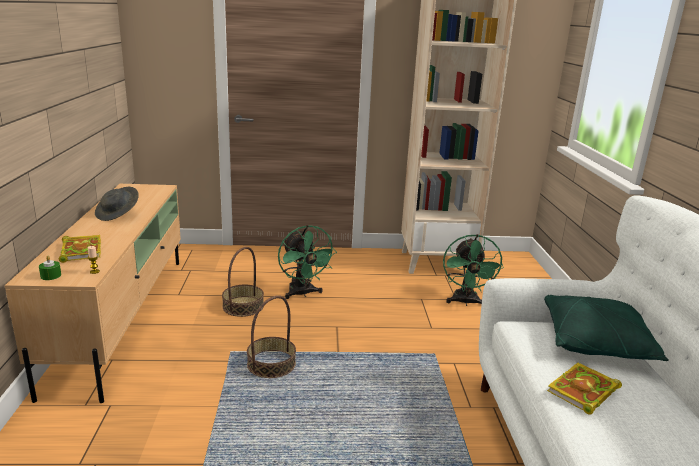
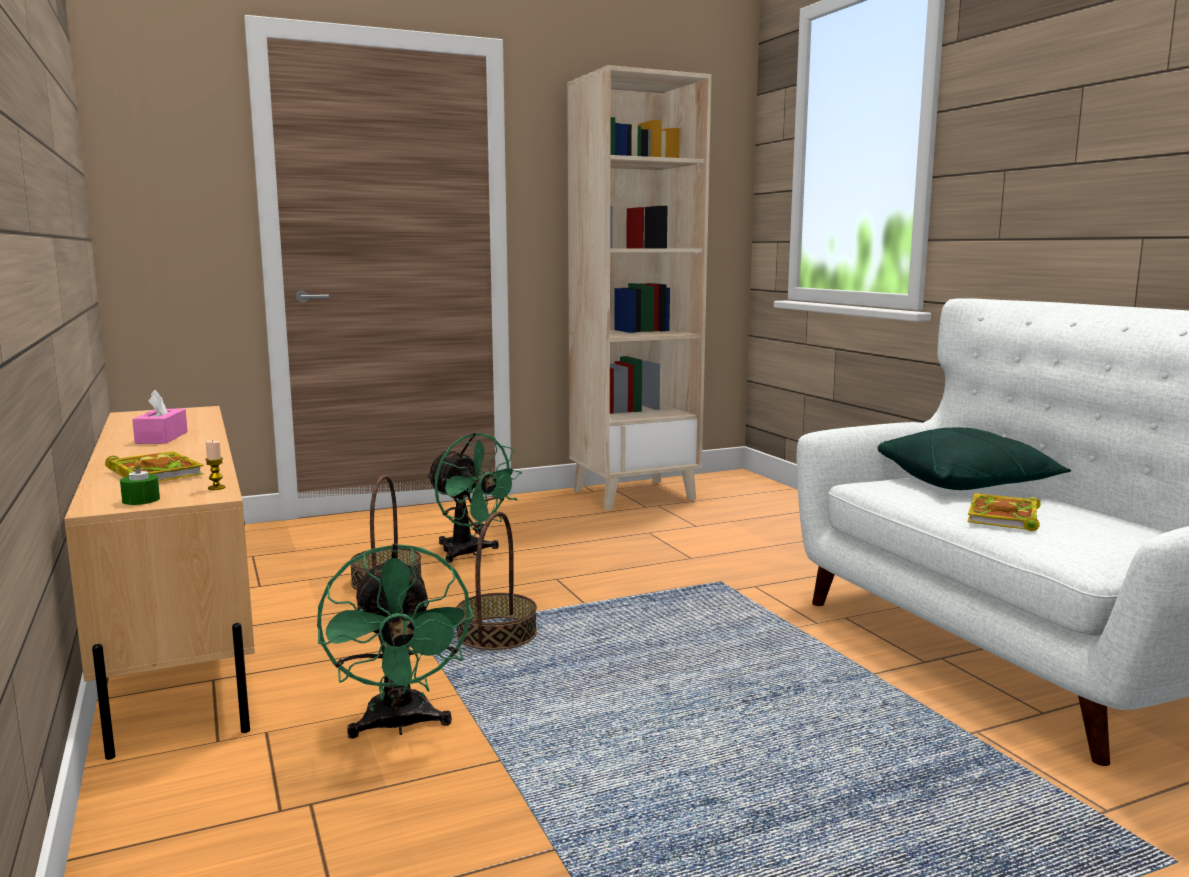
camera: 20 degrees left, 10 degrees down
(118, 214) = (162, 438): grey hat -> pink tissue box
(465, 302) = (711, 526): green fan -> green fan (399, 725)

